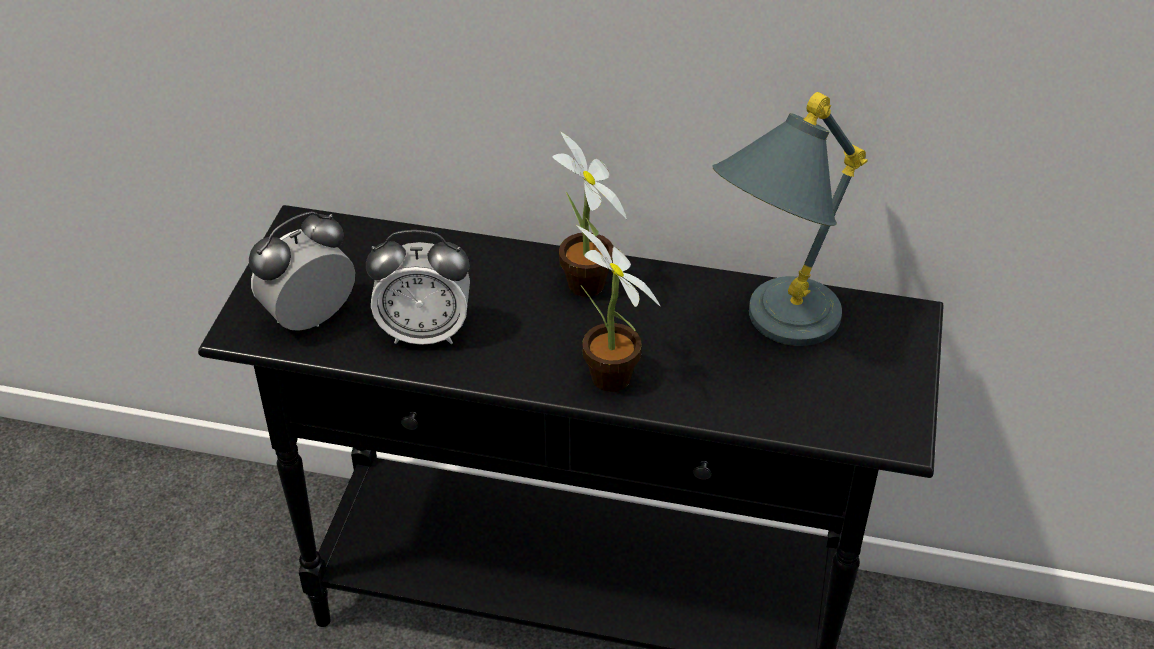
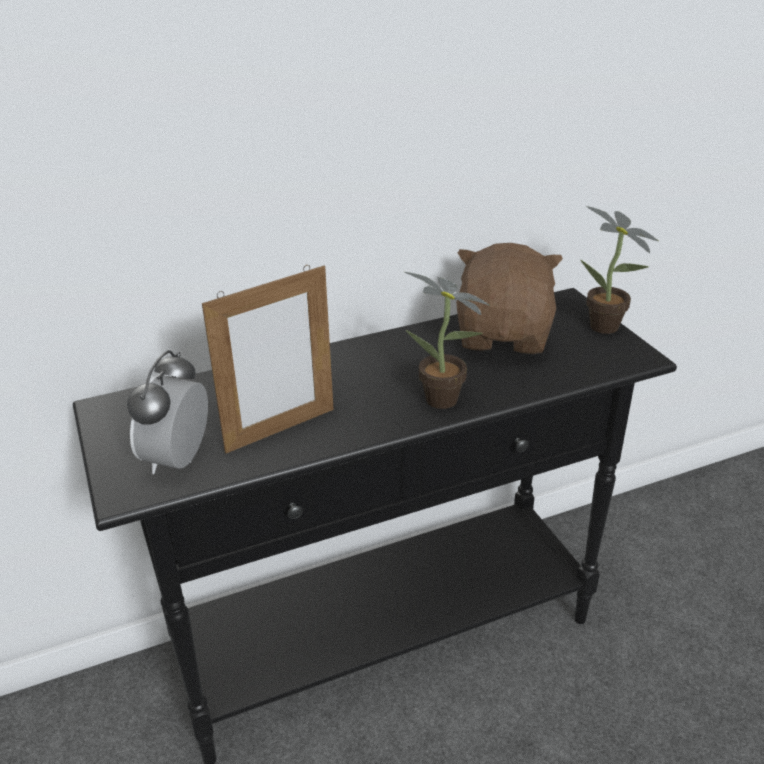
camera: 35 degrees left, 10 degrees down
(424, 332) = (280, 430): alarm clock -> picture frame
(585, 289) = (364, 360): potted plant -> potted plant (607, 329)
(771, 331) = (504, 336): grey table lamp -> brown plush toy

